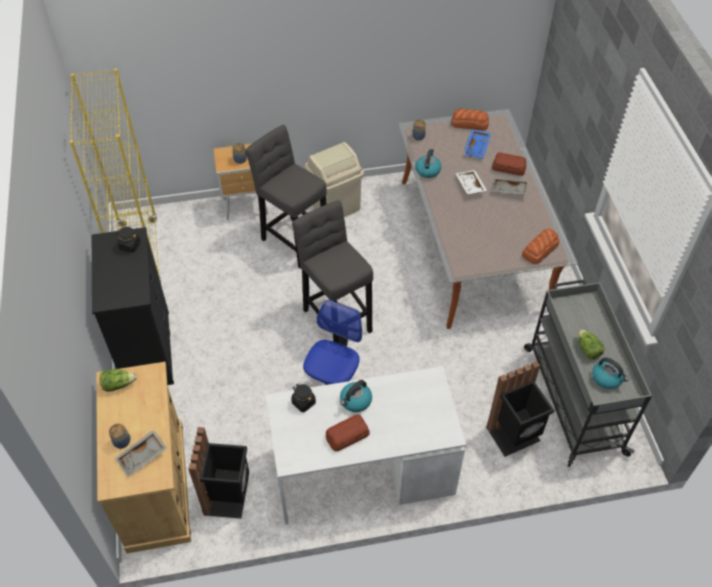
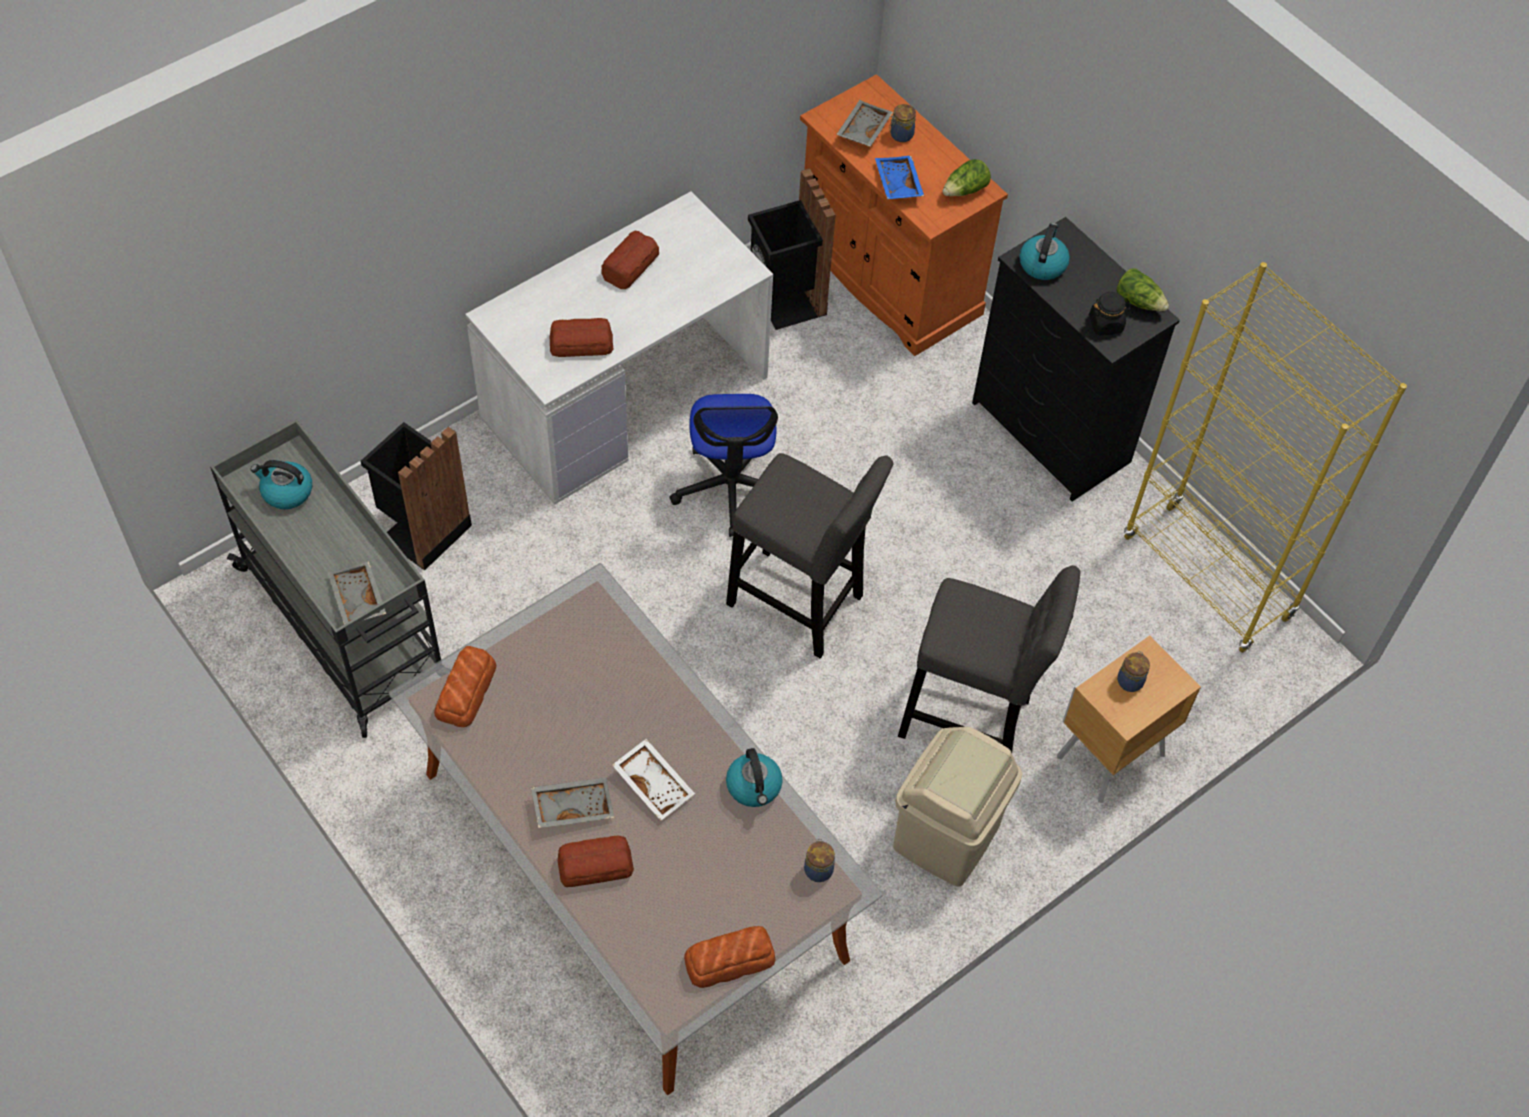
camera: 150 degrees right, 5 degrees up
(156, 486) = (887, 276): beige cabinet -> orange cabinet
(303, 402) = (715, 282): black jar -> none
(355, 401) = (644, 310): kettle -> kettle (1042, 264)
(404, 395) = (580, 343): none -> bread
(477, 148) = (682, 893): blue tray -> blue tray (897, 184)
(582, 307) = (356, 599): none -> grey tray
(587, 349) = (329, 527): lettuce -> lettuce (1139, 301)

